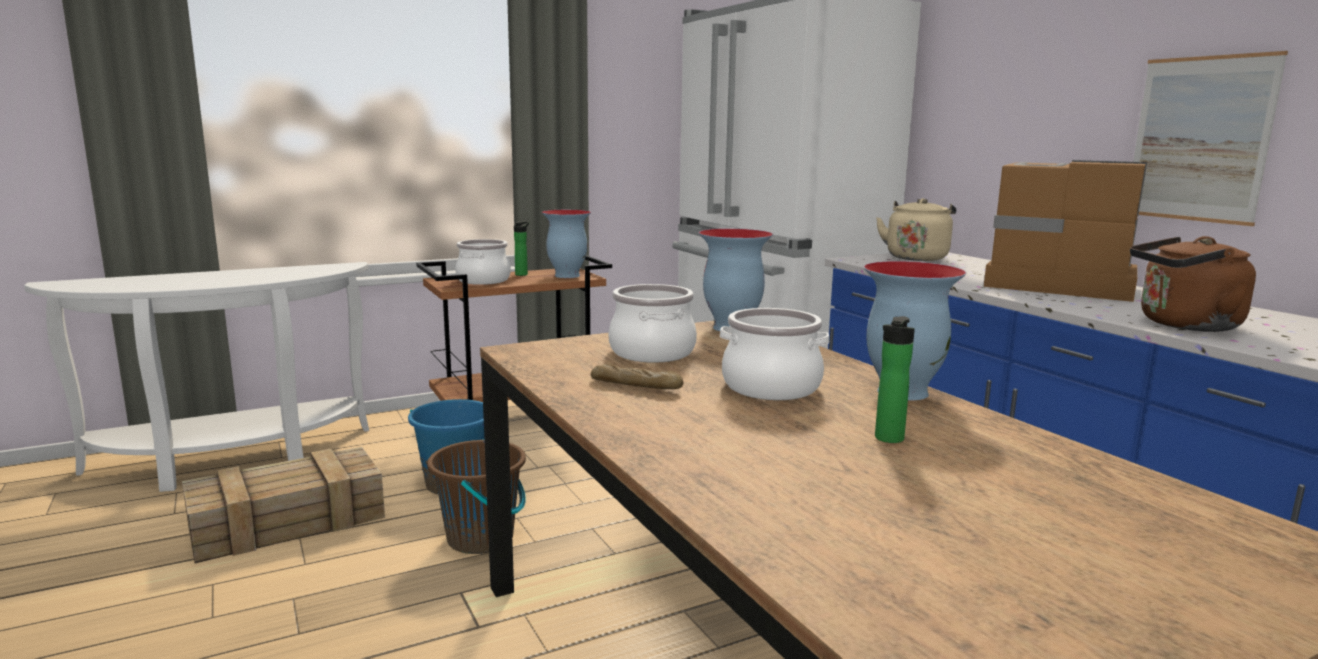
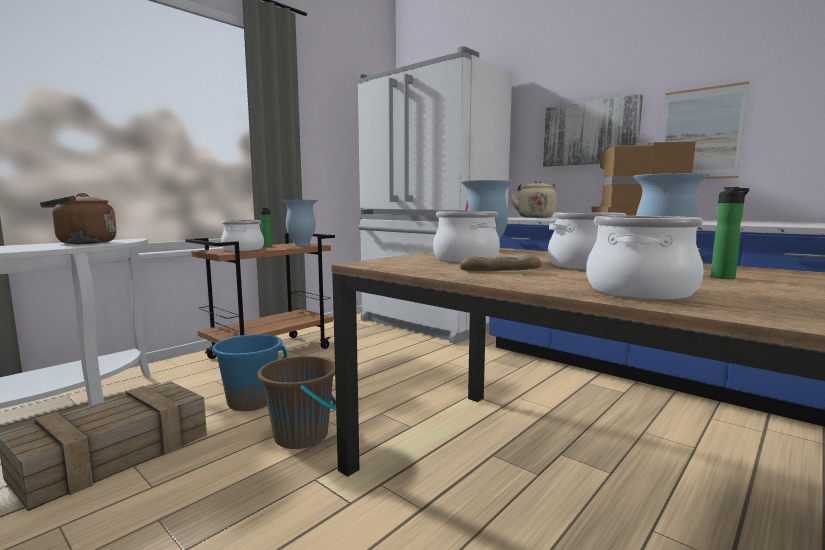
camera: 20 degrees left, 5 degrees down
(706, 450) = (641, 291): none -> cooking pot
(1029, 119) = (590, 133): none -> picture
(1183, 325) = (748, 223): brown kettle -> brown kettle (82, 243)

